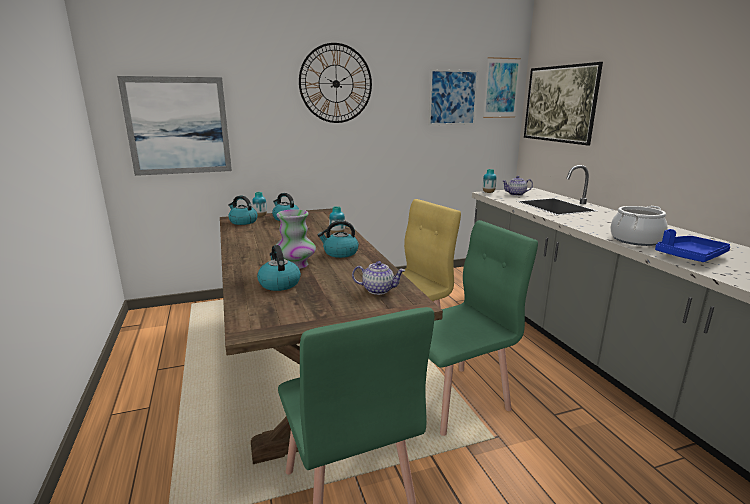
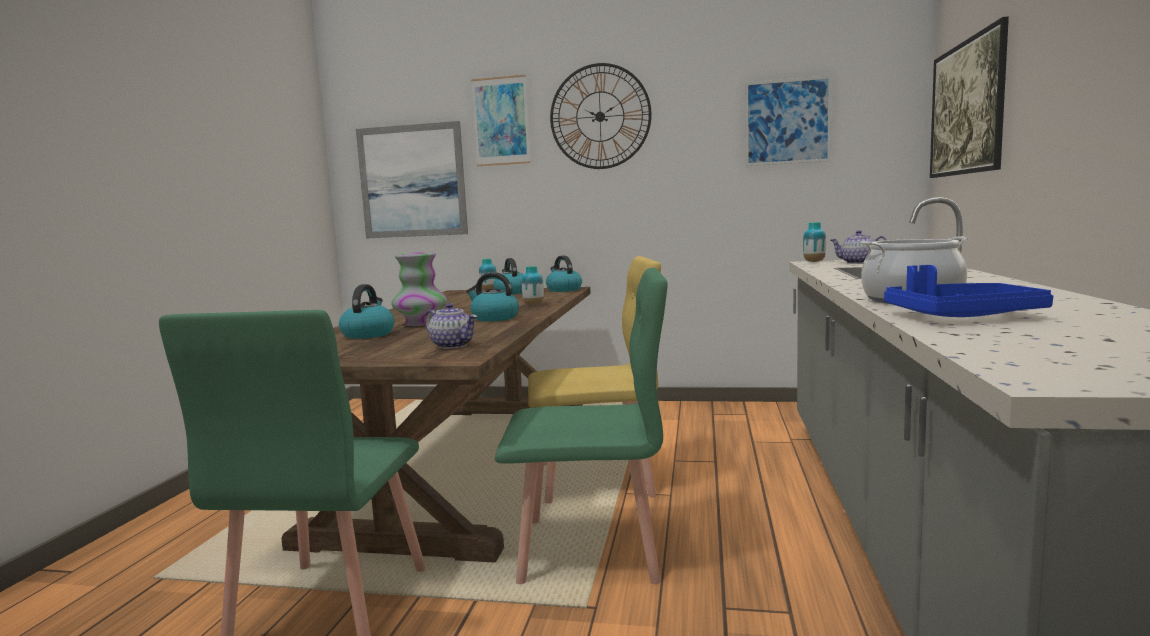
camera: 30 degrees right, 10 degrees down
(243, 222) = (459, 294): kettle -> kettle (563, 290)
(501, 88) = (881, 99): picture -> picture (501, 121)

